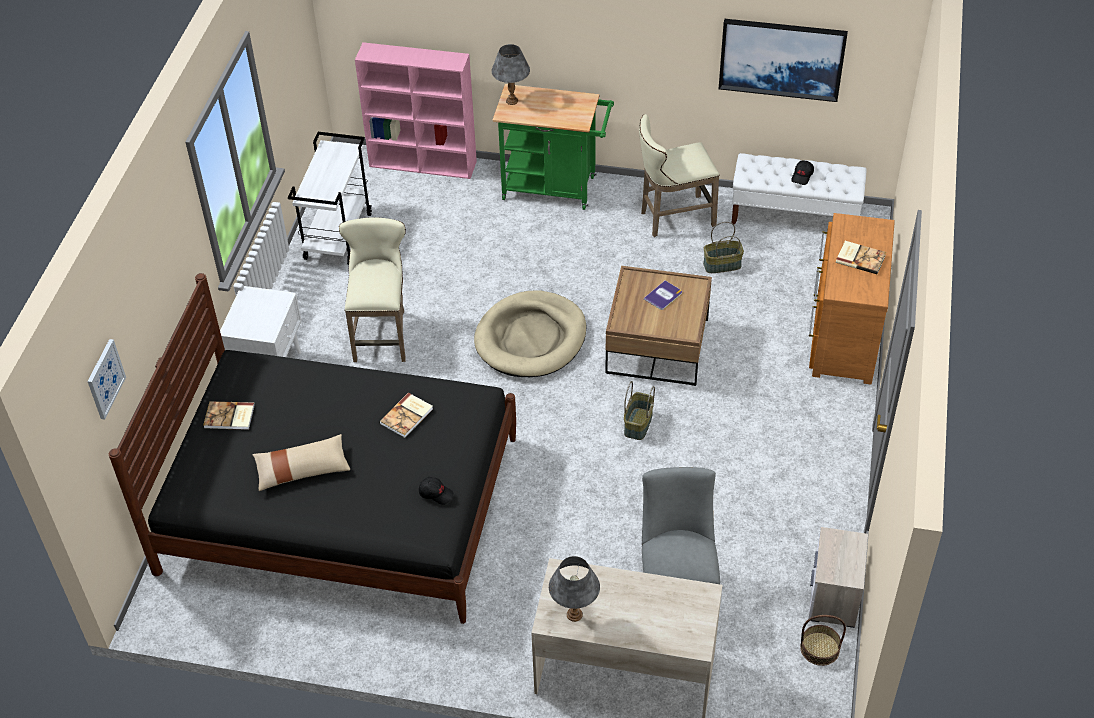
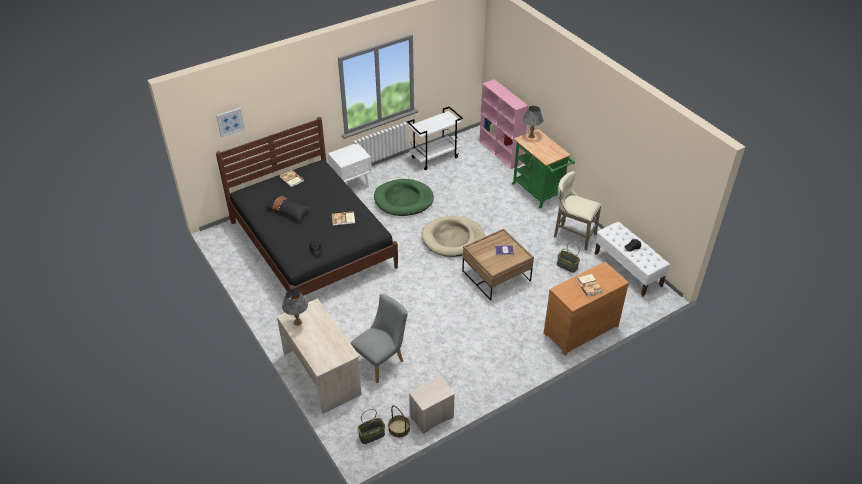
camera: 45 degrees right, 5 degrees down
(302, 469) = (288, 211): beige pillow -> black pillow
(382, 333) = (403, 200): beige stool -> green dog bed
(638, 424) = (448, 297): basket -> basket (371, 435)
(781, 58) = (645, 177): picture -> none

